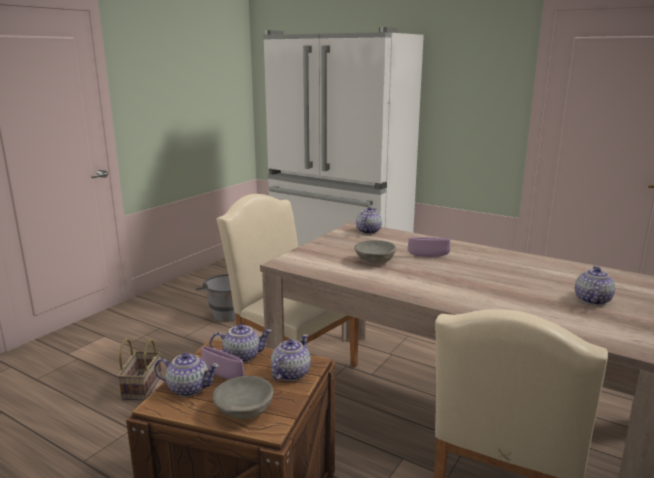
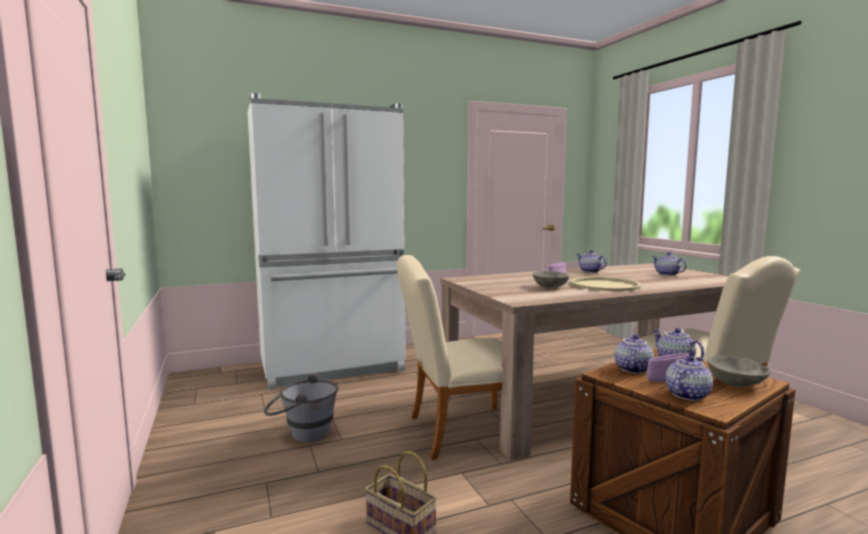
camera: 55 degrees left, 10 degrees down
(368, 231) = (476, 278): teapot -> teapot (589, 271)
(432, 279) = (605, 285): none -> beige tray

